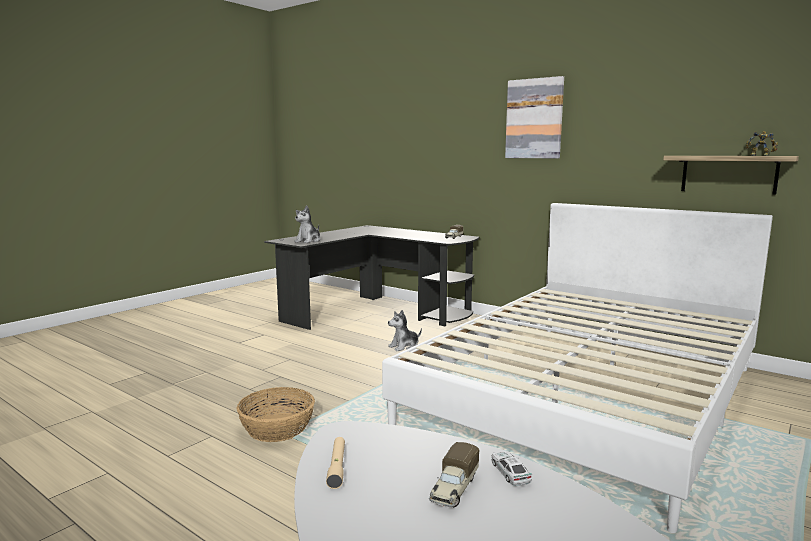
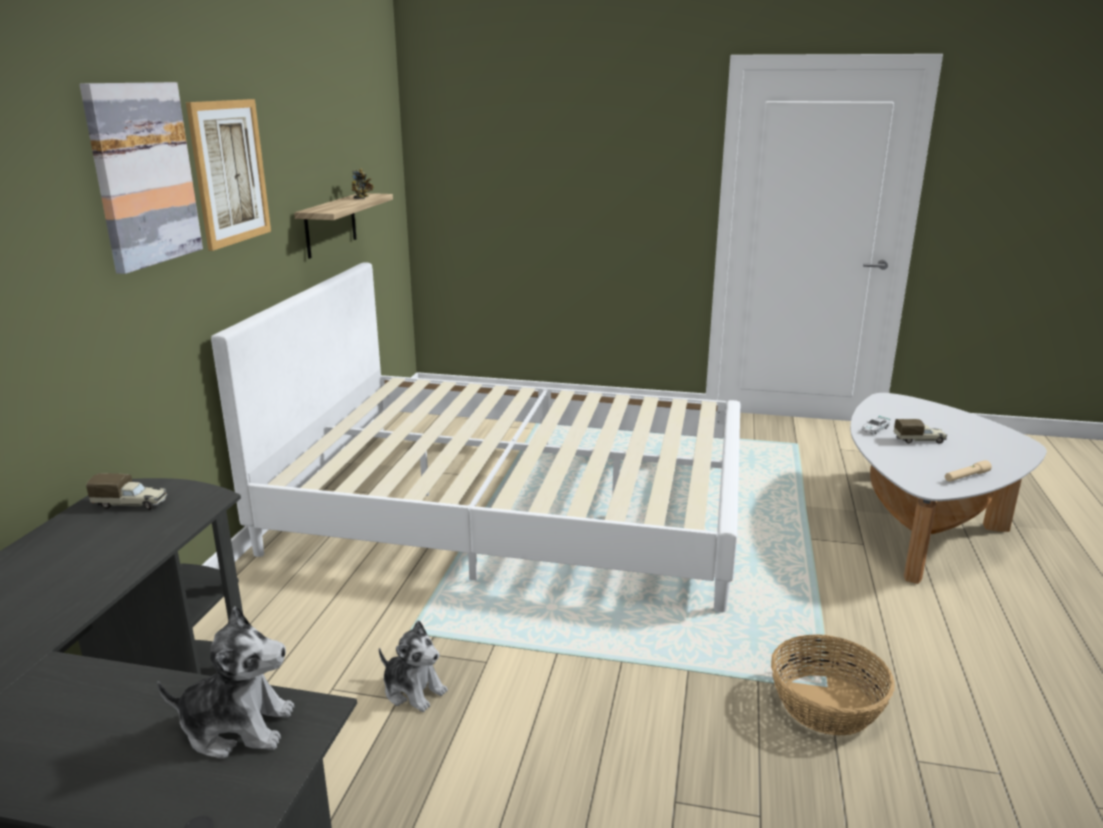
camera: 115 degrees left, 10 degrees up
(602, 123) = (230, 172): none -> picture

